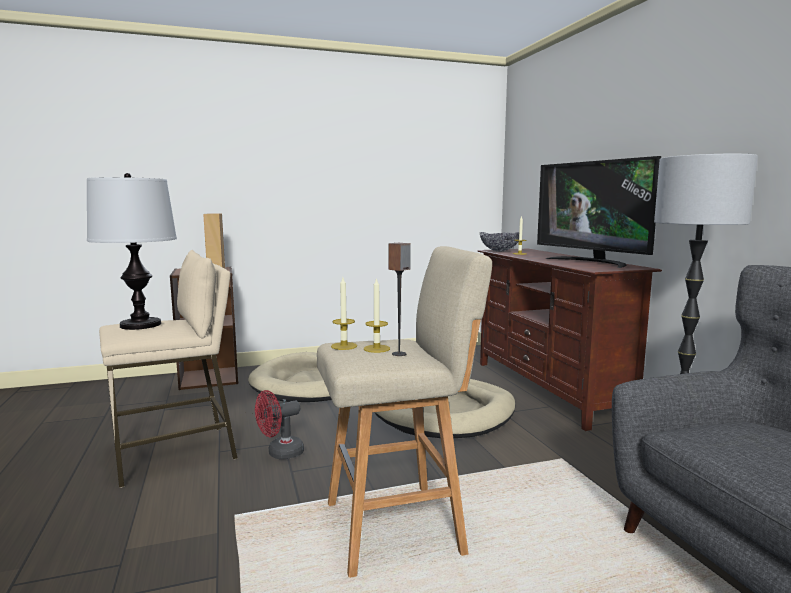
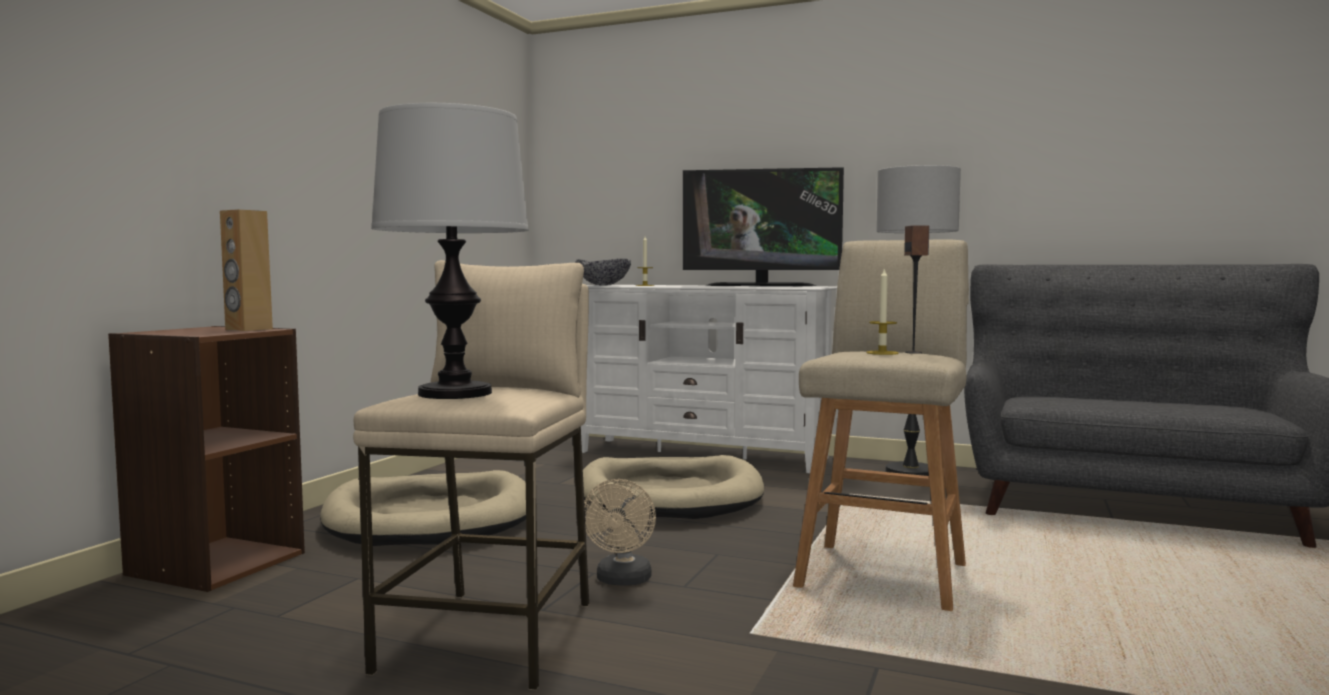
camera: 50 degrees left, 5 degrees down
(280, 453) = (622, 581): red fan -> beige fan
(344, 346) = (853, 355): candle -> none
(548, 389) = (702, 455): brown tv stand -> white tv stand

